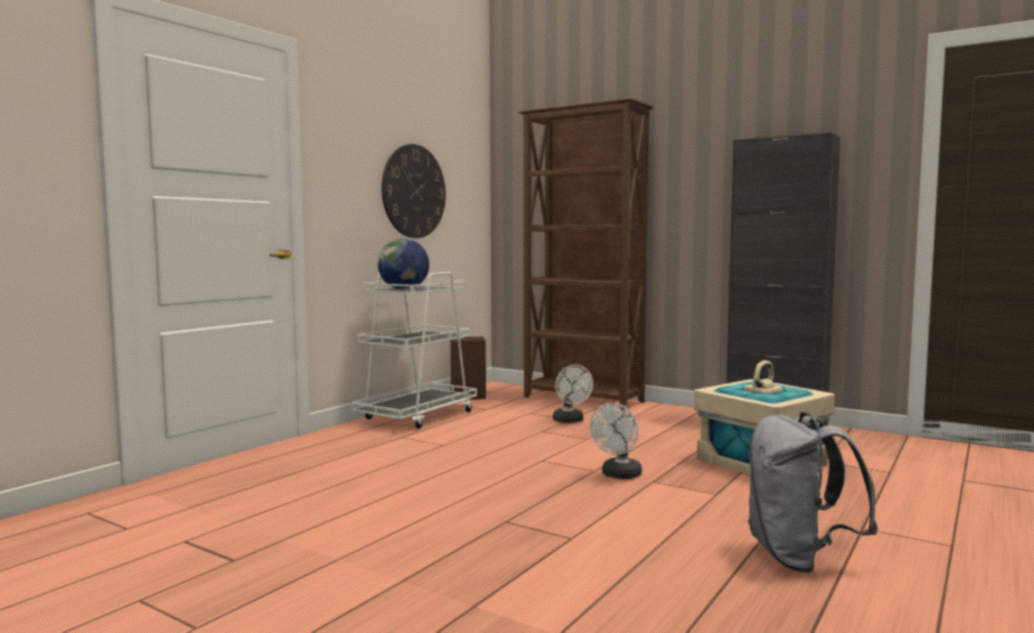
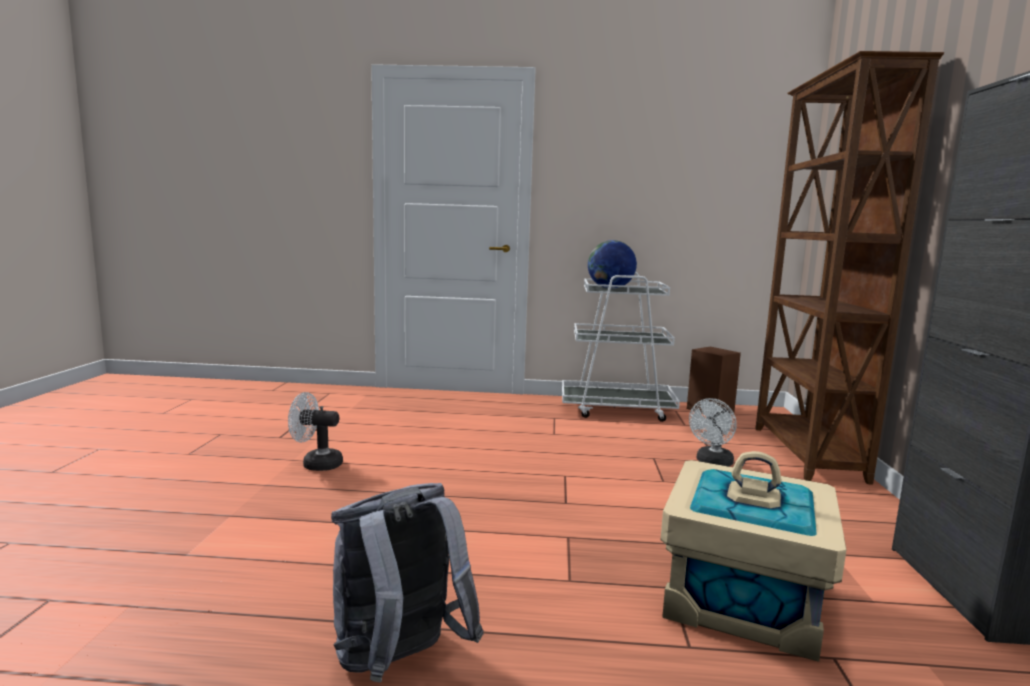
camera: 60 degrees right, 5 degrees up
(414, 191) = (672, 194): wall clock -> none
(618, 475) = (565, 516): white fan -> white fan (316, 464)

